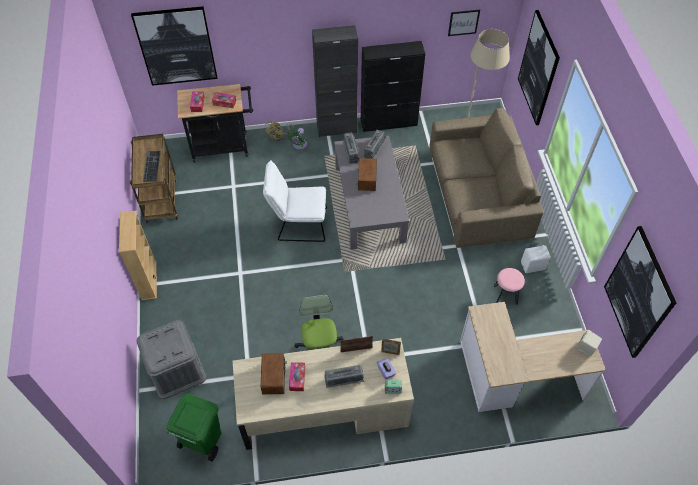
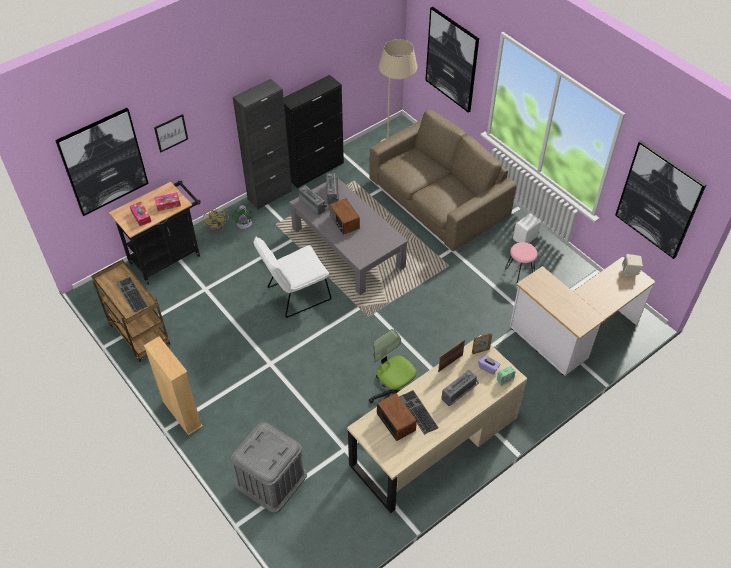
camera: 30 degrees left, 5 degrees down
(202, 441) = (343, 528): green trash can -> none
(297, 378) = (417, 412): tissue box -> keyboard
(463, 22) = (361, 44): picture -> picture (171, 133)

